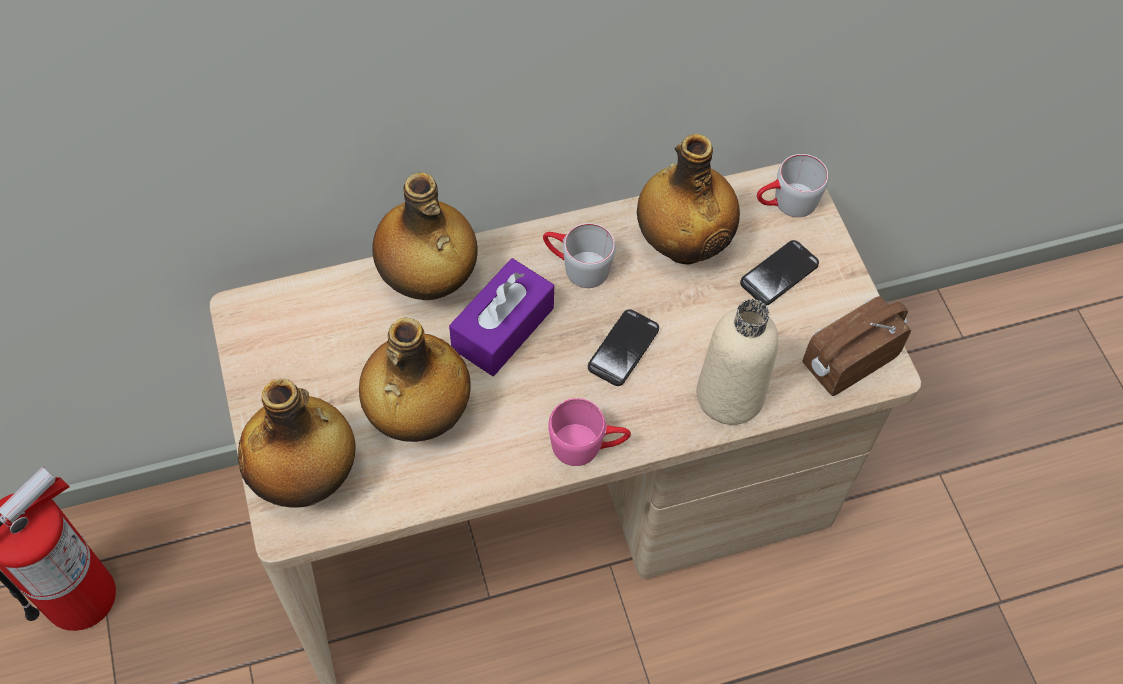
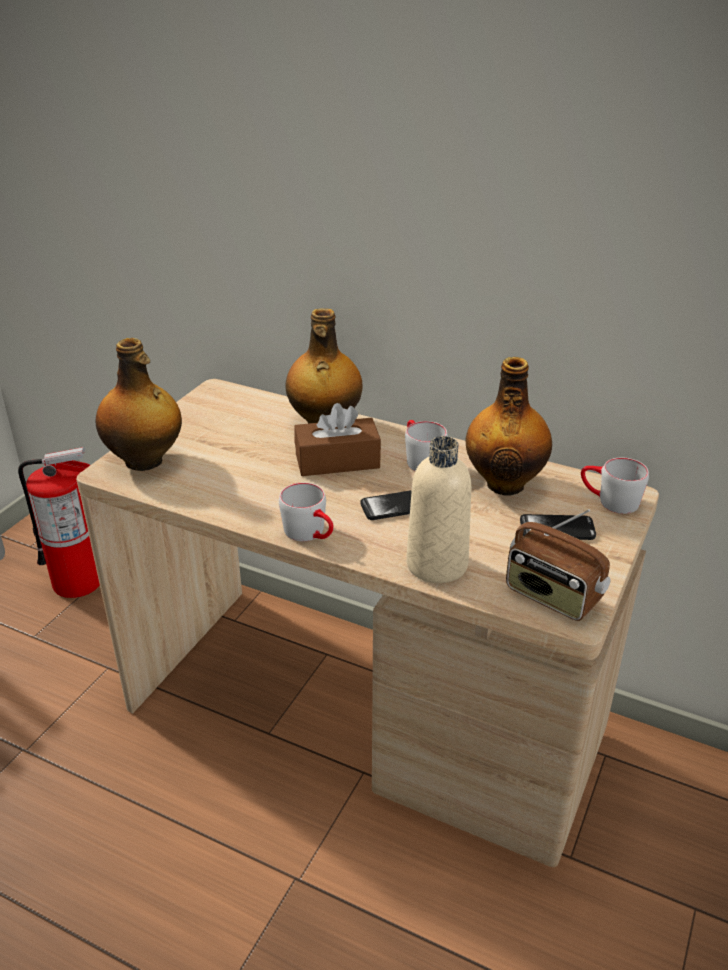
camera: 45 degrees right, 25 degrees down
(418, 416) = (236, 469): bottle -> none
(503, 328) = (337, 461): purple tissue box -> brown tissue box
(588, 445) = (311, 534): pink mug -> grey mug
(848, 360) = (552, 596): radio -> radio turned 150 degrees counterclockwise

